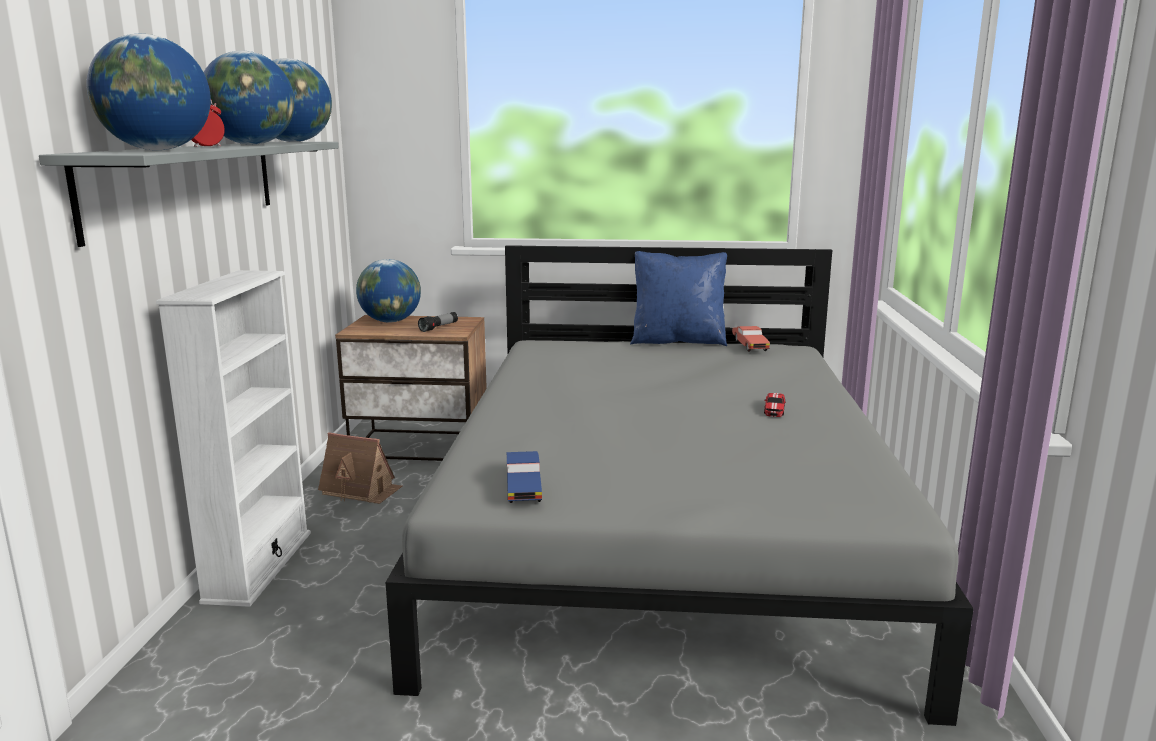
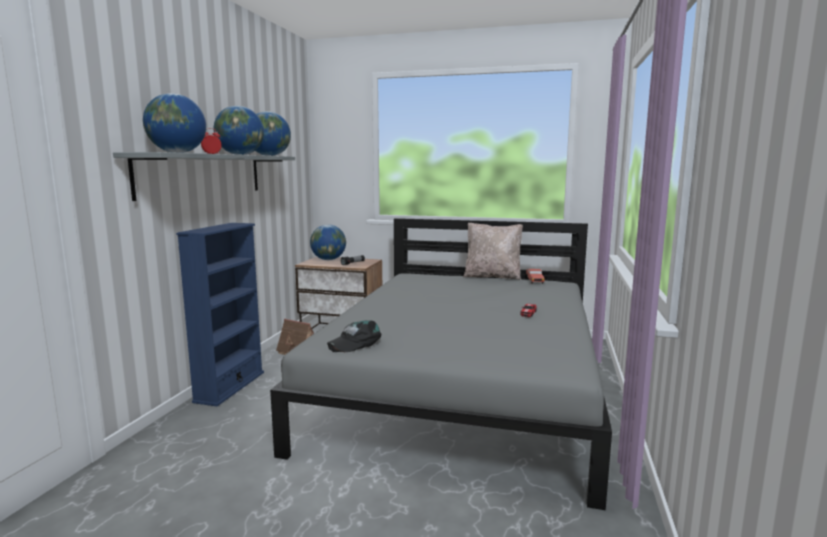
camera: 10 degrees right, 5 degrees down
(258, 566) = (230, 387): white bookcase -> blue bookcase
(523, 487) = (355, 343): blue toy car -> black cap
(678, 341) = (492, 276): blue pillow -> beige pillow

